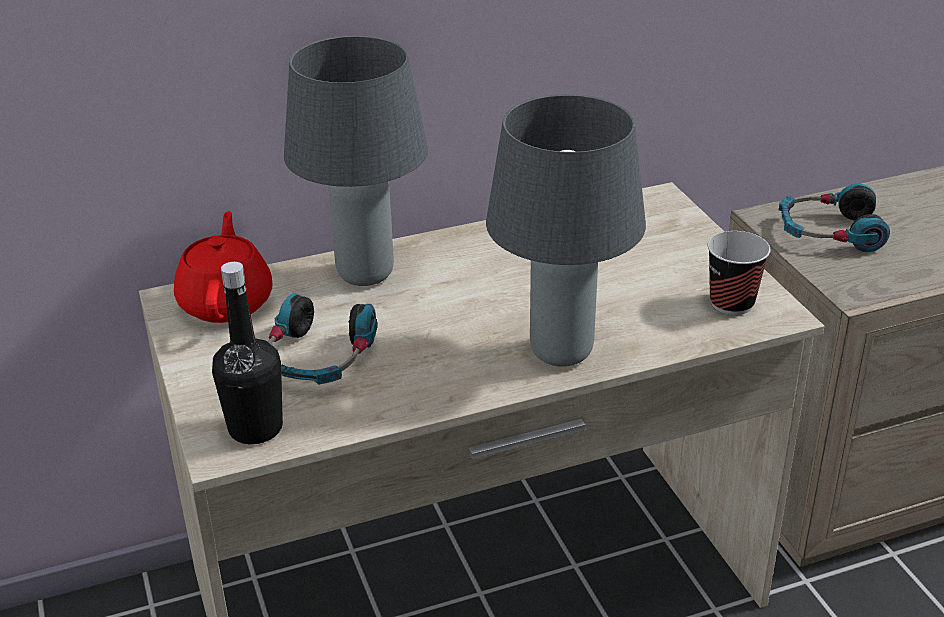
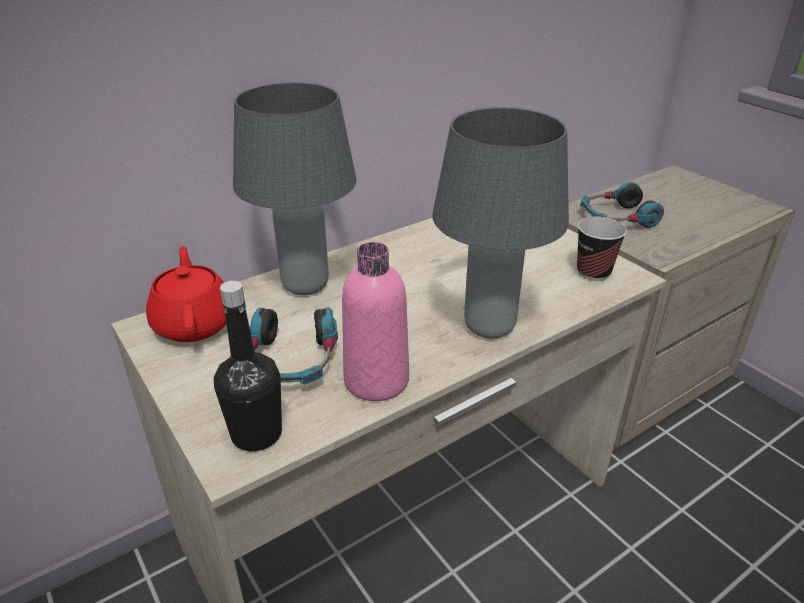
camera: 15 degrees left, 0 degrees up
(402, 393) = (376, 380): none -> pink bottle

